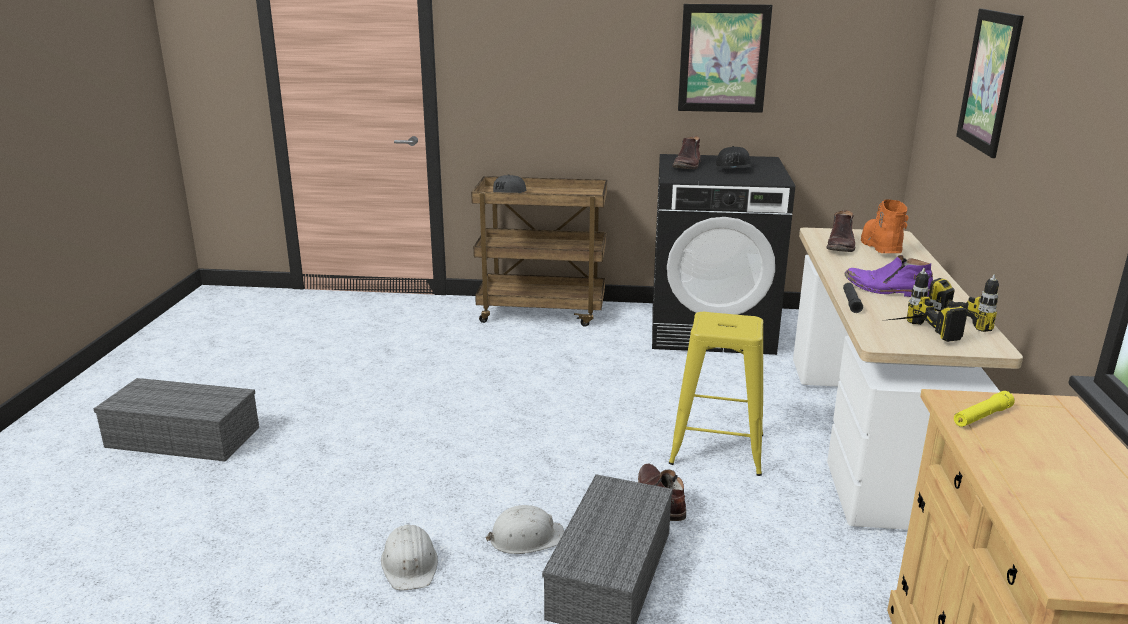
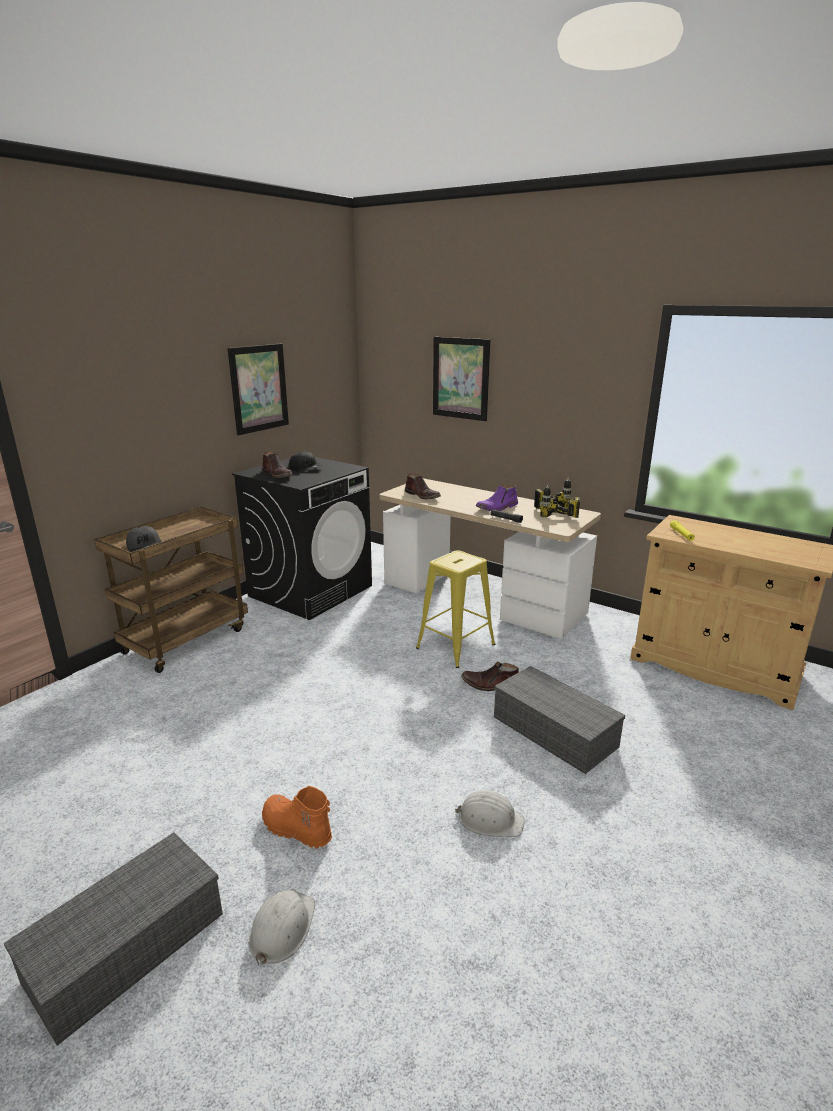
camera: 60 degrees left, 0 degrees up
(526, 538) = (495, 753): white hard hat -> white hard hat (282, 929)
(880, 247) = (436, 490): orange boot -> orange boot (295, 830)

